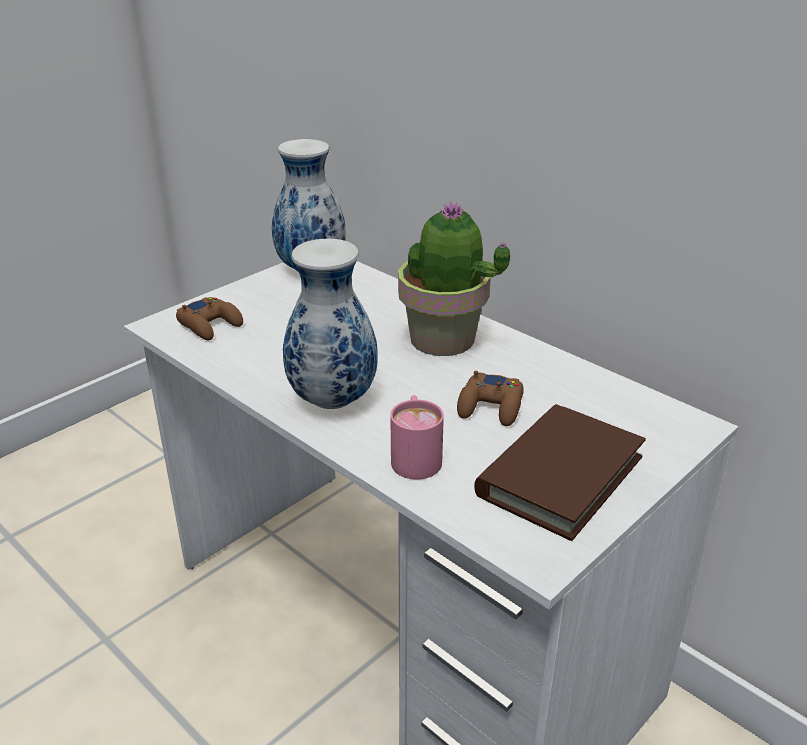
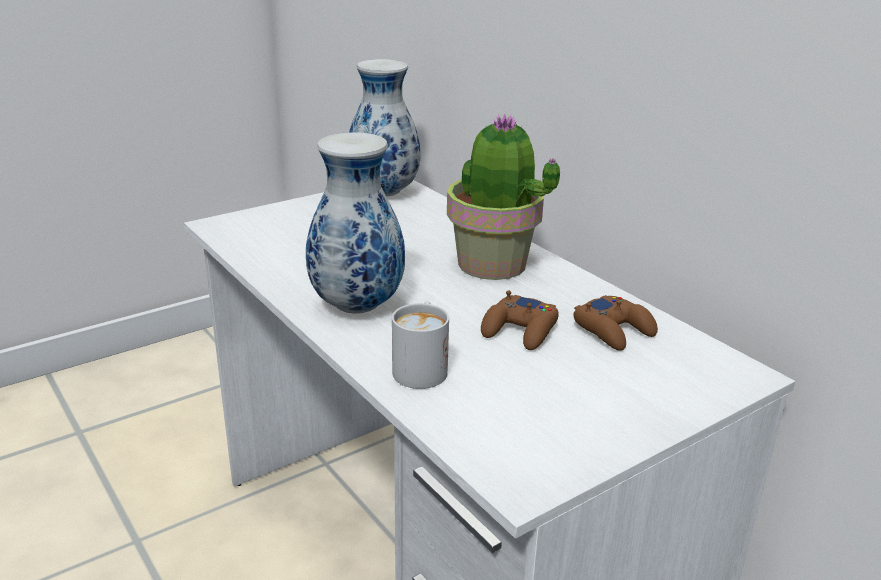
camera: 10 degrees right, 5 degrees down
(210, 325) = (265, 229): brown game controller -> brown game controller (614, 330)
(415, 456) = (421, 366): pink mug -> white mug
(560, 476) = (572, 404): brown book -> none

